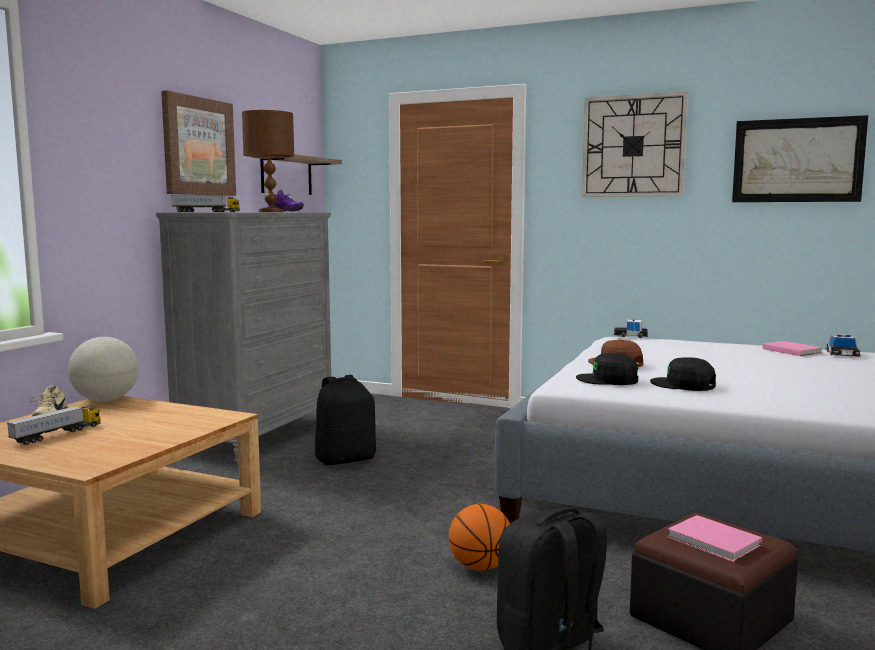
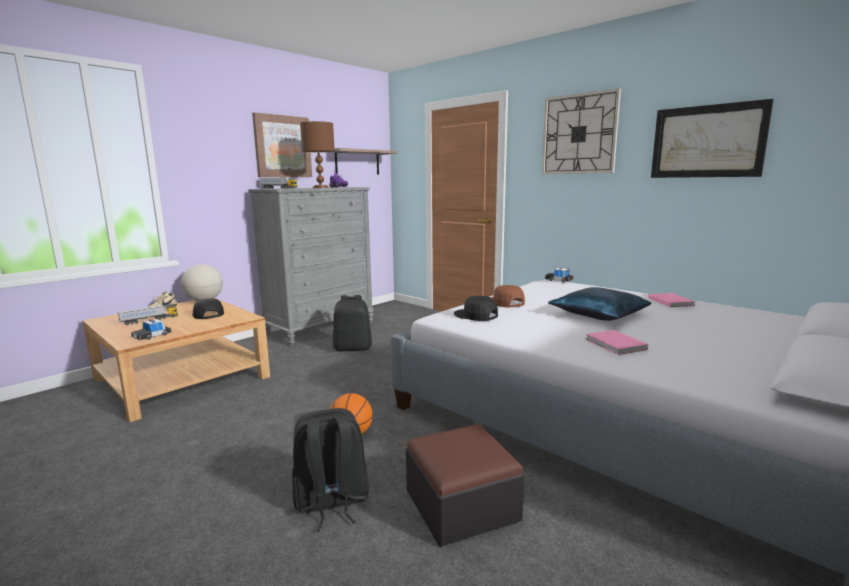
camera: 20 degrees right, 5 degrees up
(683, 385) = (525, 324): black cap -> black cap (207, 314)
(715, 542) = (456, 451): pink book -> pink book (615, 345)
(741, 368) = (598, 314): none -> blue pillow
(842, 354) = (713, 308): toy car -> toy car (152, 335)

